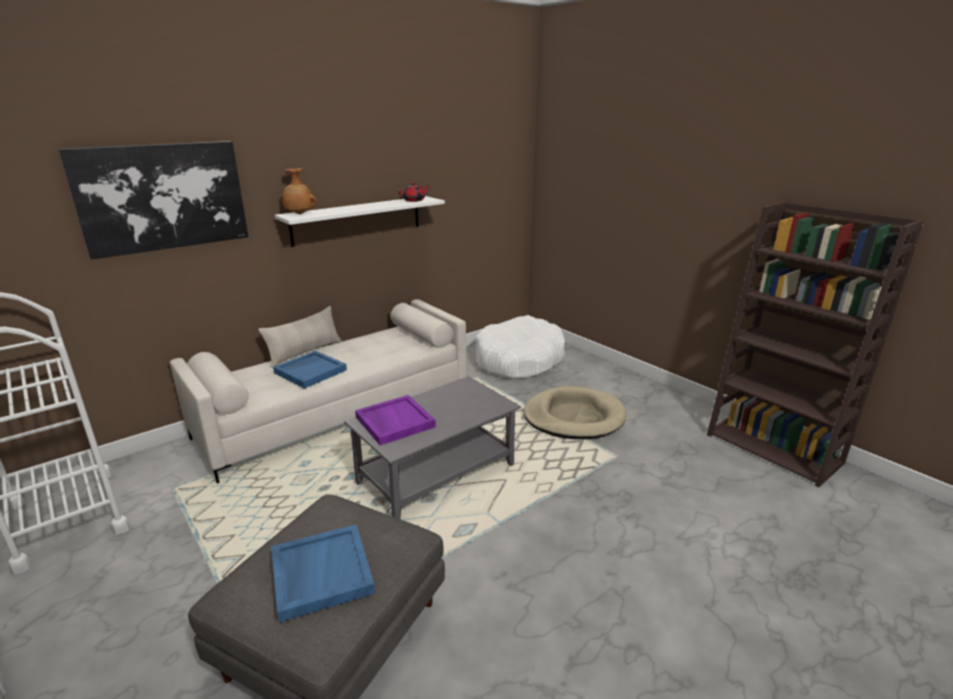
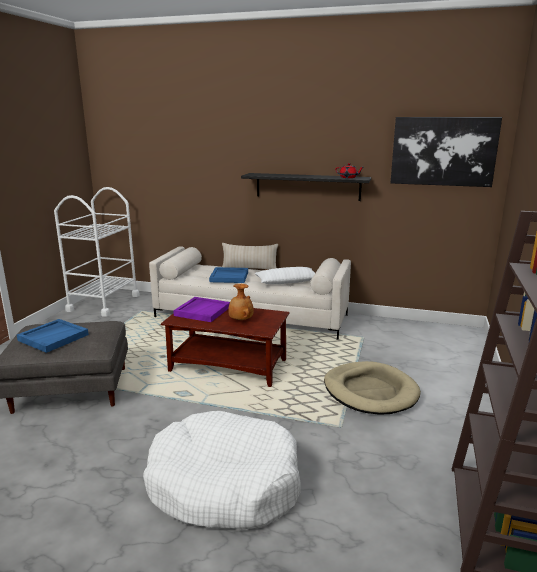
camera: 55 degrees right, 5 degrees down
(163, 197) = (190, 153): picture -> picture (443, 151)
(299, 214) = (258, 174): brown vase -> brown vase (240, 320)
(357, 220) = (307, 186): white shelf -> black shelf
(384, 348) = (287, 282): none -> white pillow
(437, 473) = (229, 366): grey coffee table -> brown coffee table
(519, 360) = (418, 343): white dog bed -> white dog bed (224, 484)

